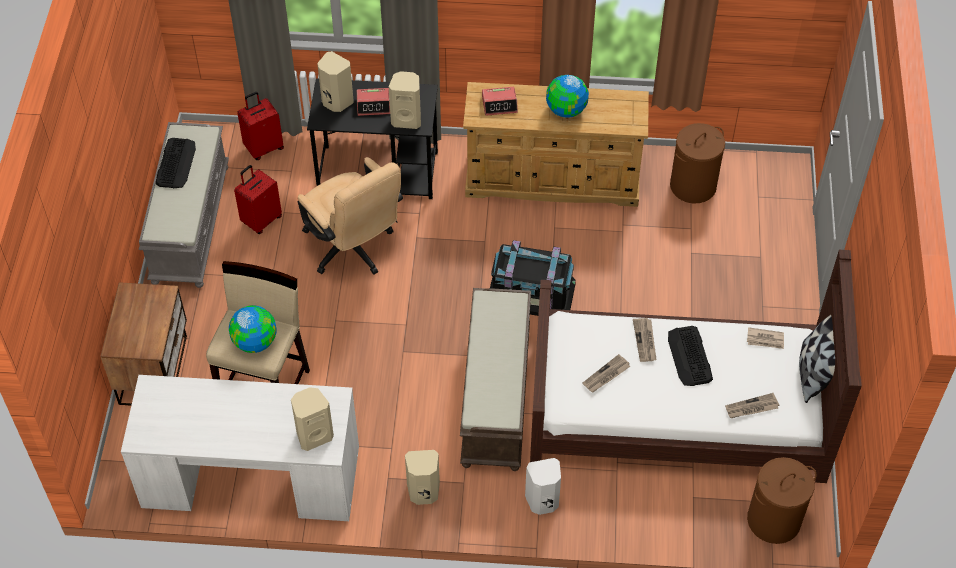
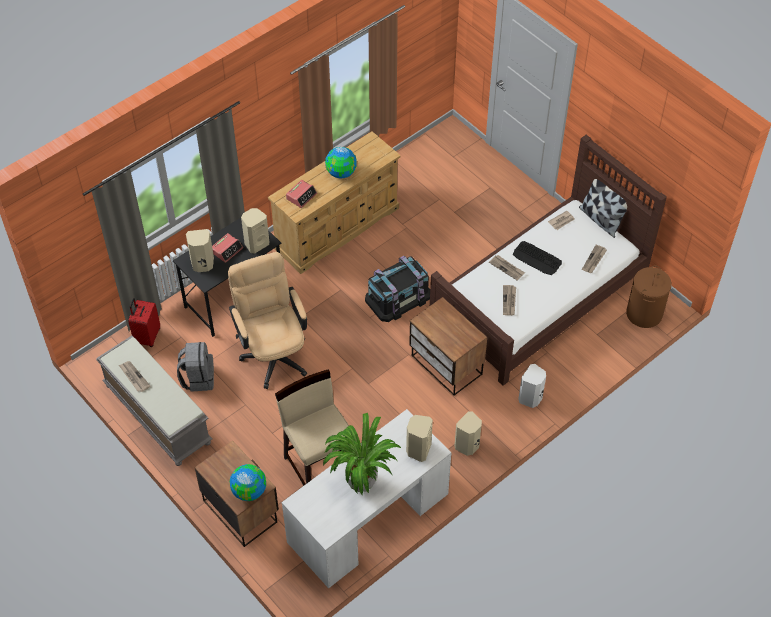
camera: 45 degrees left, 0 degrees up
(176, 163) = (134, 377): keyboard -> newspaper
(228, 417) = (361, 480): none -> potted plant
(255, 341) = (325, 429): globe -> globe (249, 491)
(261, 220) = (198, 378): red suitcase -> grey backpack
(353, 249) = (273, 352): beige office chair -> beige office chair turned 120 degrees counterclockwise
(497, 398) = (446, 366): brown bench -> nightstand
(693, 185) = (414, 175): brown laundry basket -> none

